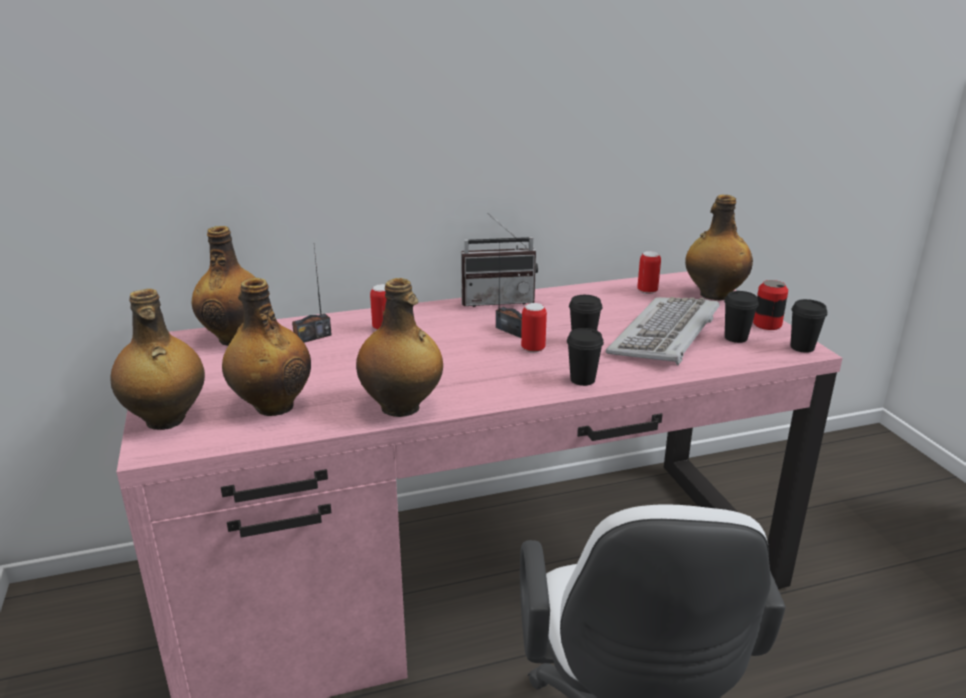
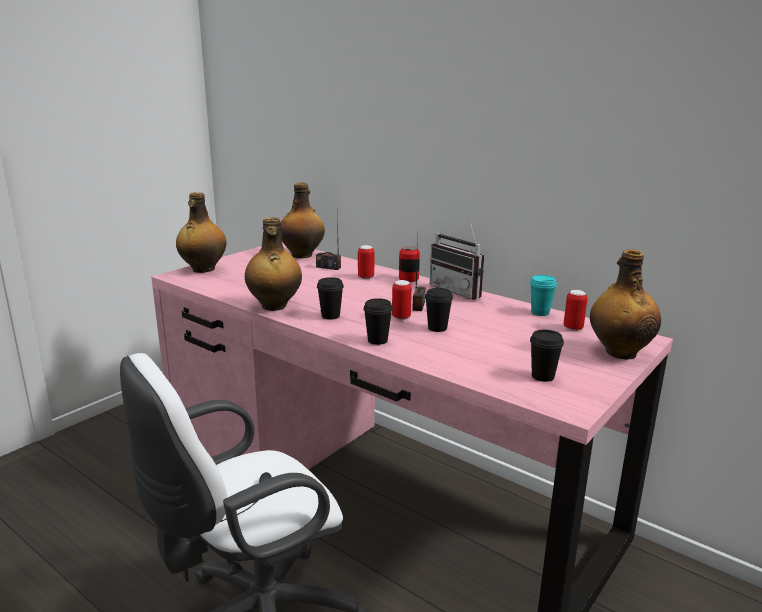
camera: 55 degrees right, 5 degrees down
(273, 406) = (240, 282): bottle -> none
(597, 289) = (540, 312): none -> turquoise cup
(666, 334) = (500, 350): keyboard -> none
(767, 324) = (598, 384): can -> can (408, 279)
(802, 347) = (575, 407): black cup -> black cup (330, 316)

